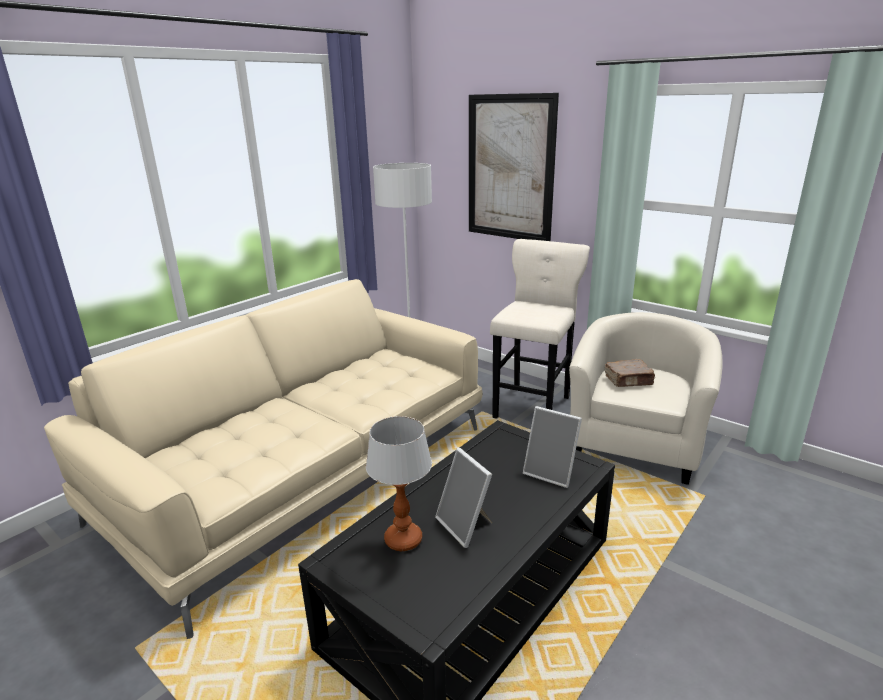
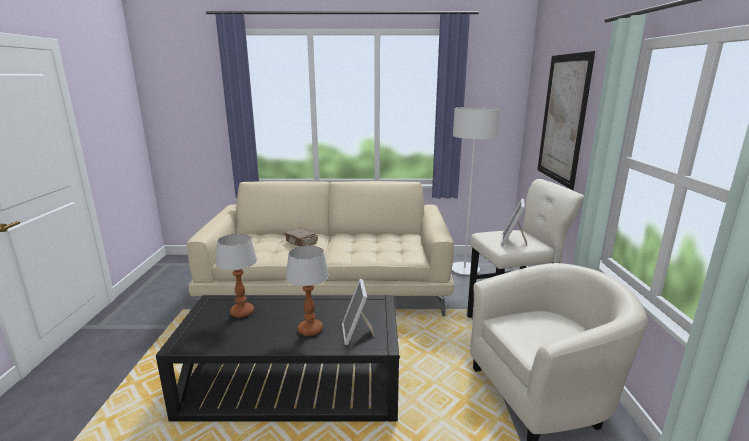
camera: 50 degrees right, 5 degrees down
(466, 526) = (271, 325): picture frame -> picture frame (512, 242)
(510, 500) = (310, 329): none -> table lamp
(629, 381) = (537, 325): brown book -> brown book (301, 243)

